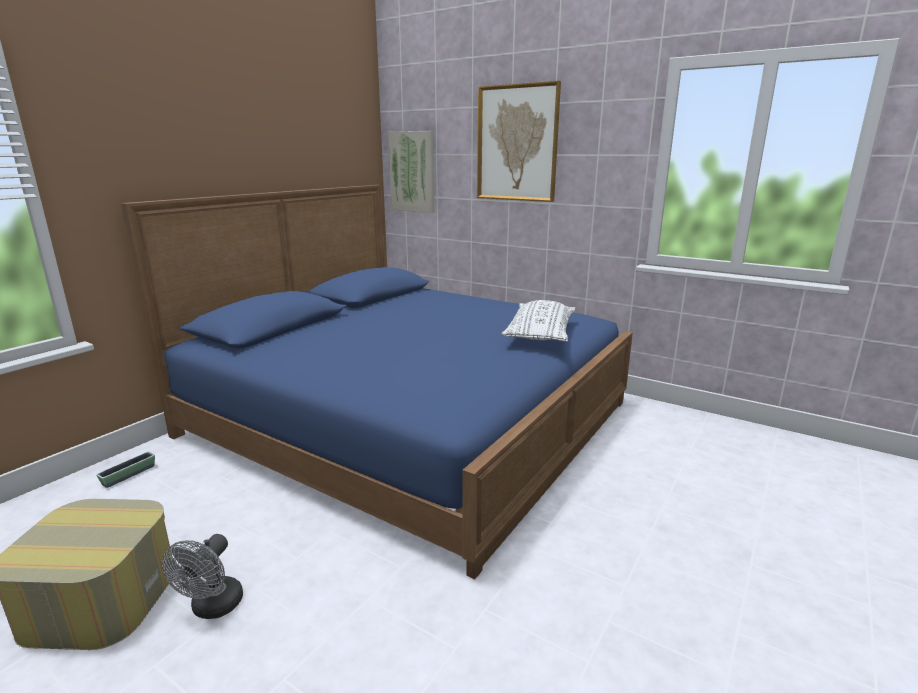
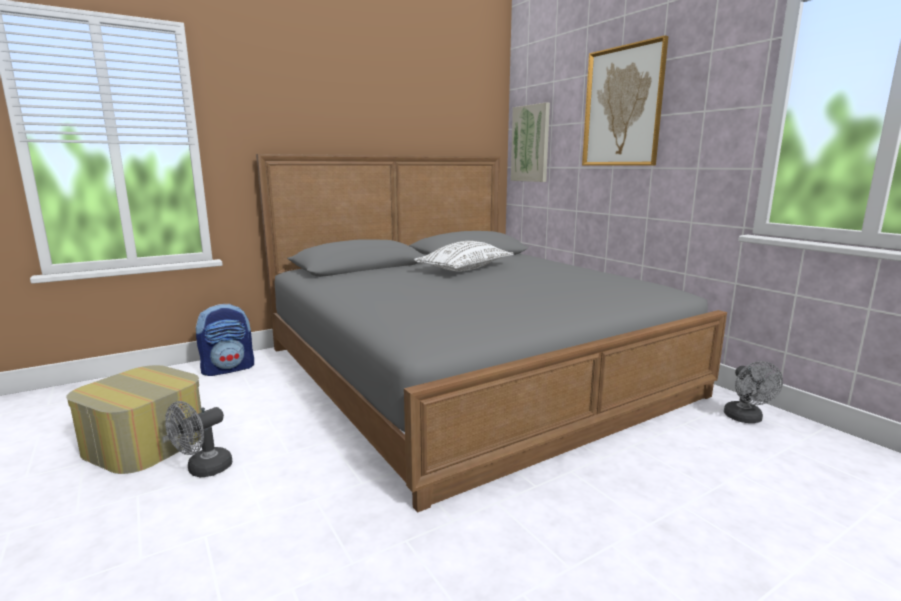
camera: 25 degrees right, 5 degrees down
(129, 475) = (228, 369): planter -> backpack
(410, 418) = (469, 369): blue bed -> grey bed
(540, 334) = (593, 295): white pillow -> white pillow (465, 269)
(657, 418) = (746, 419): none -> grey fan

